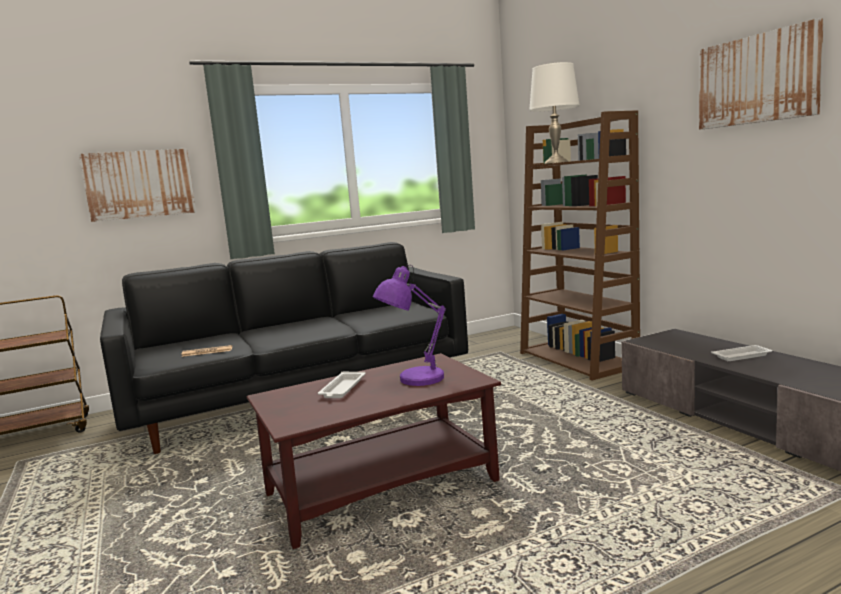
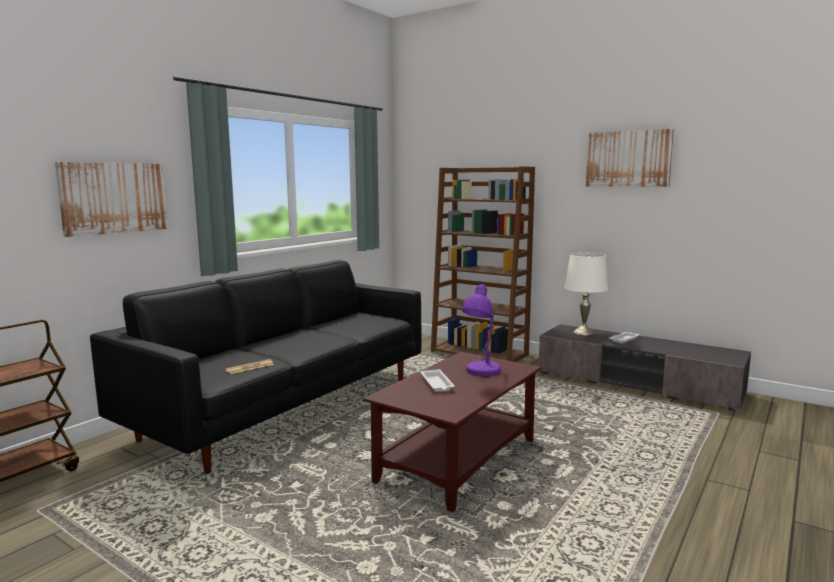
camera: 30 degrees left, 0 degrees up
(555, 162) = (464, 198): white table lamp -> white table lamp (583, 332)

